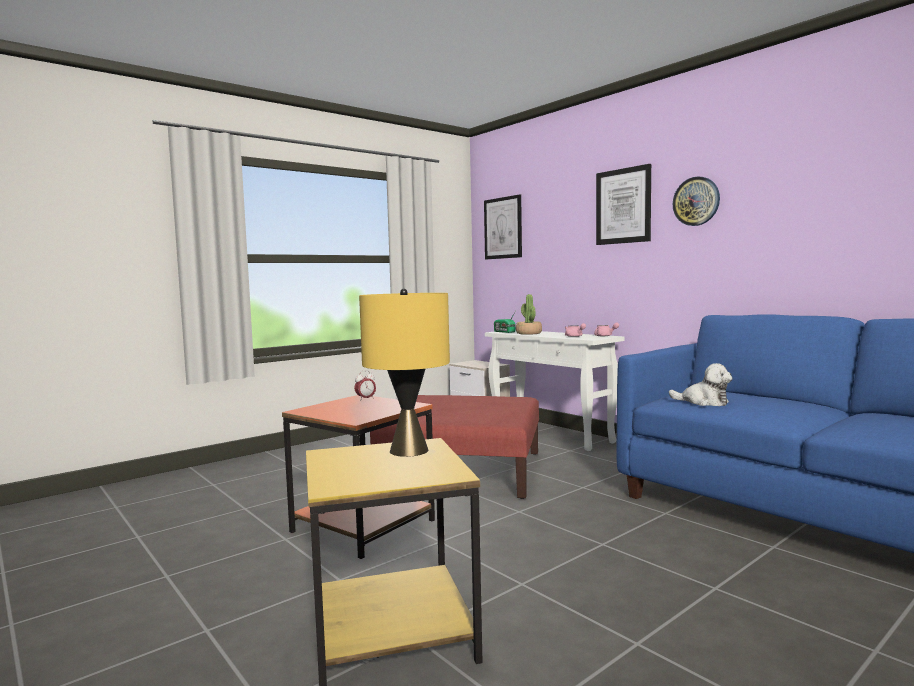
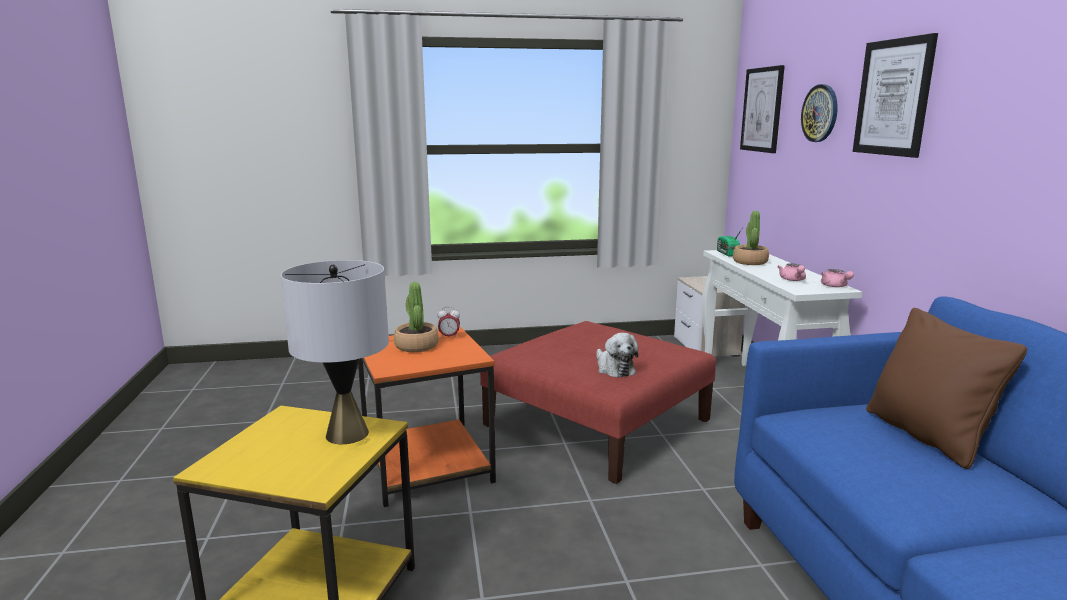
camera: 30 degrees right, 10 degrees up
(349, 407) = (416, 346): none -> potted plant
(408, 450) = (347, 434): yellow table lamp -> grey table lamp
(696, 201) = (988, 103): wall clock -> wall clock (820, 113)
(703, 402) = (841, 437): plush toy -> plush toy (614, 368)
(739, 394) = (927, 436): none -> brown pillow

